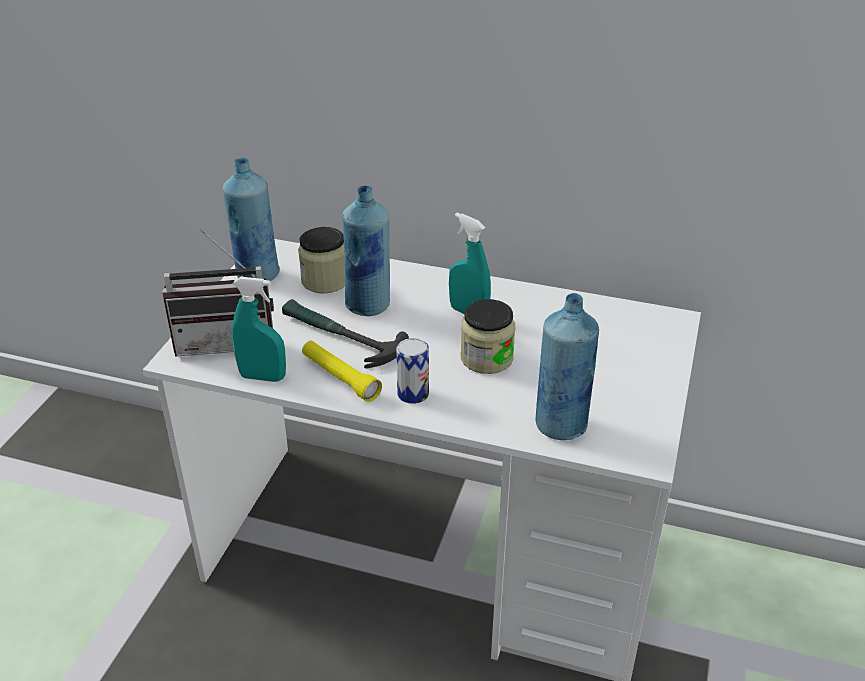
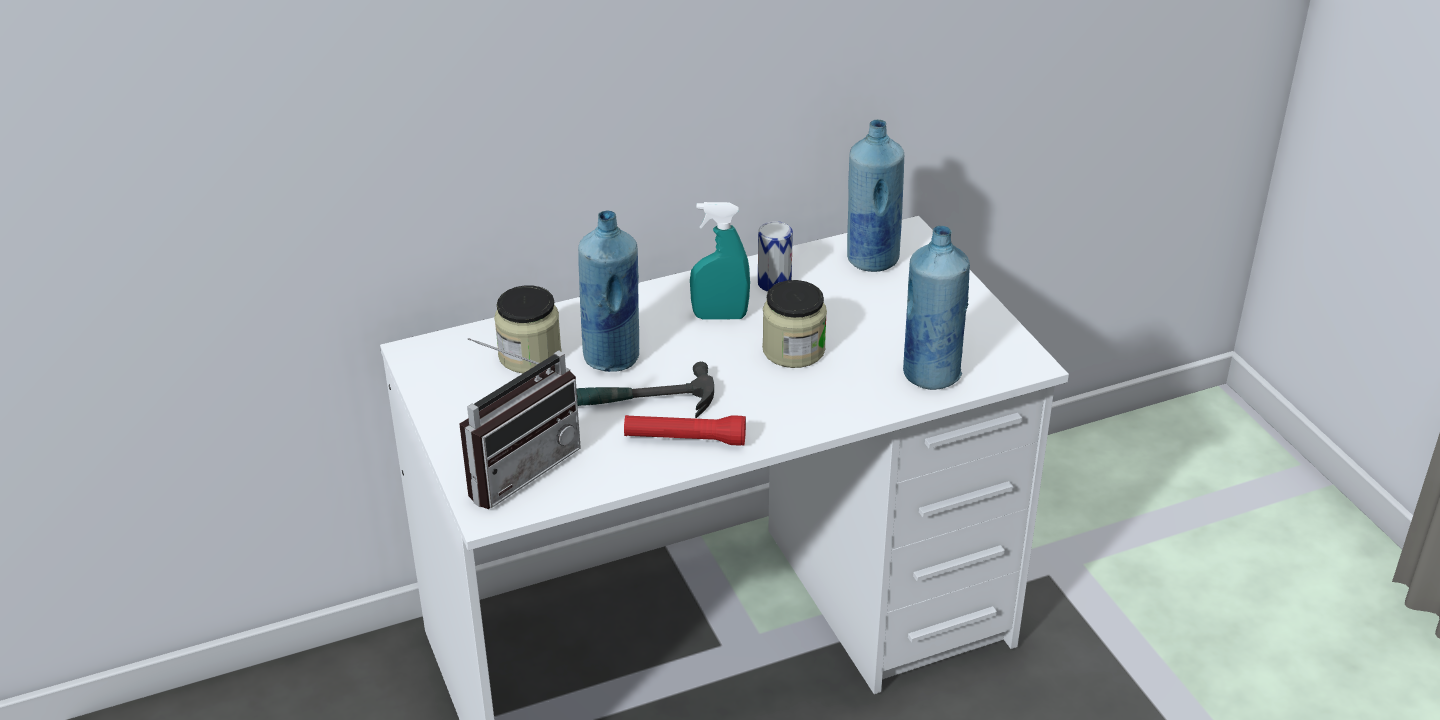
camera: 40 degrees left, 0 degrees up
(257, 275) = (445, 385): blue bottle -> blue bottle (871, 259)
(262, 377) = (607, 479): turquoise spray bottle -> none
(340, 378) = (685, 439): yellow flashlight -> red flashlight
(413, 393) = (772, 416): can -> can (774, 283)

